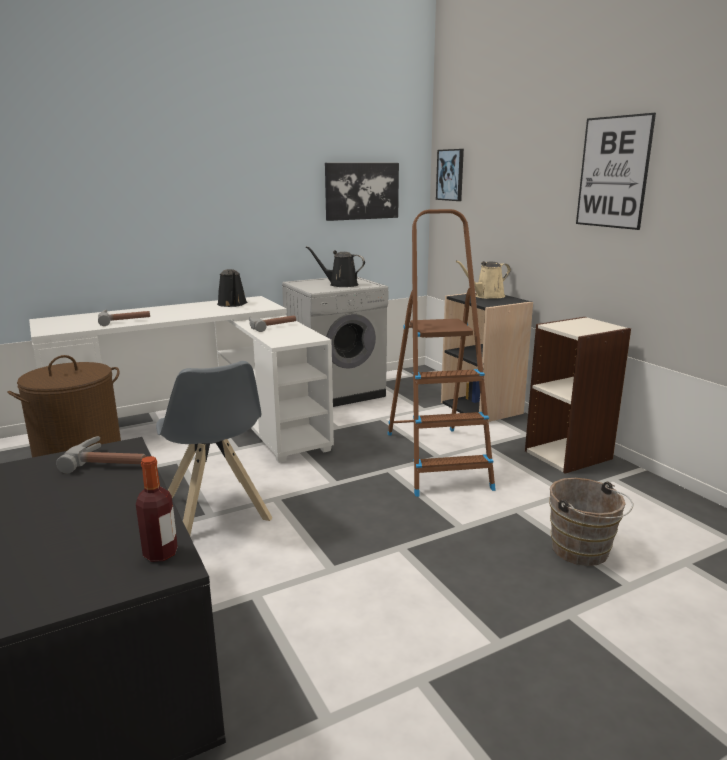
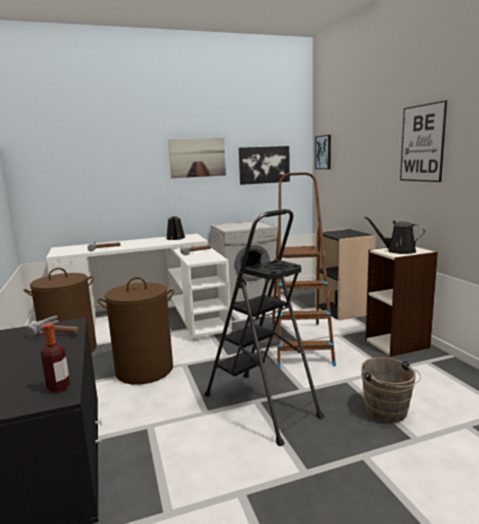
camera: 10 degrees right, 5 degrees down
(217, 510) = (144, 370): grey chair -> brown laundry basket
(262, 176) = (197, 157): none -> picture
(340, 285) = (247, 225): black watering can -> black watering can (398, 251)
(410, 554) = (261, 406): none -> step ladder
(486, 296) = (344, 232): beige watering can -> none

